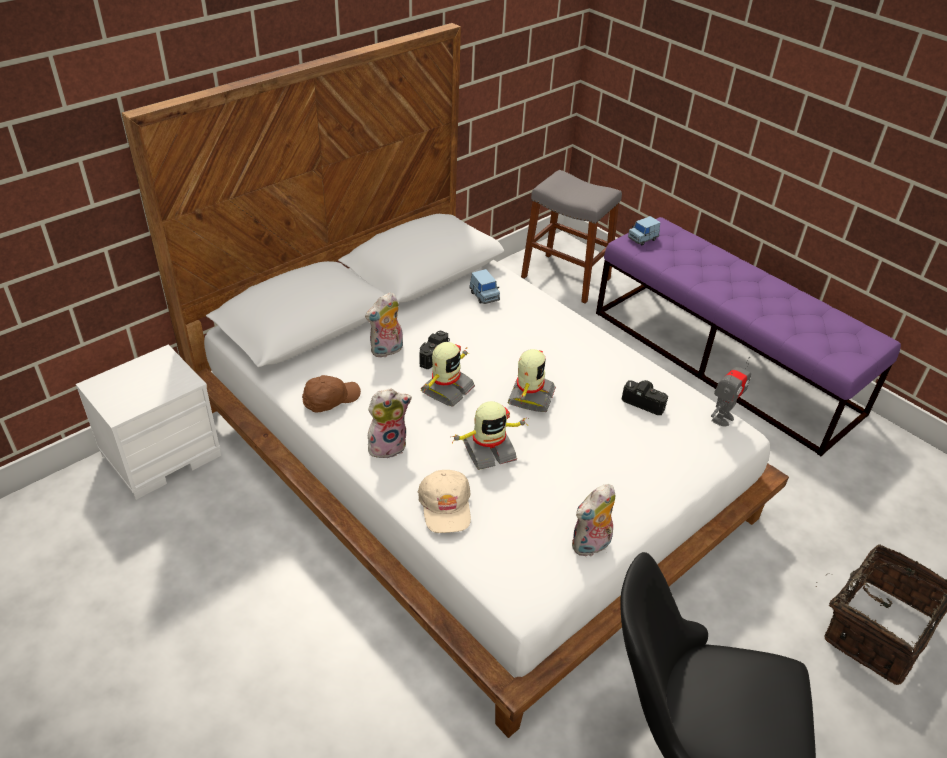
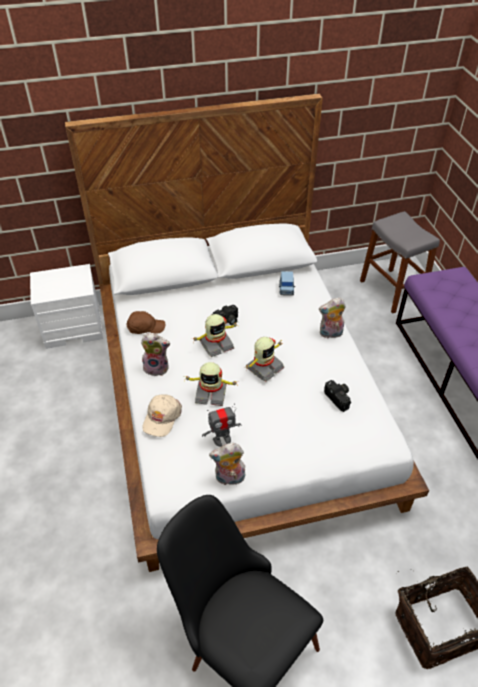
camera: 30 degrees right, 5 degrees up
(387, 351) = (199, 307): plush toy -> plush toy (330, 334)
(642, 238) = (436, 280): blue toy car -> none
(722, 418) = (386, 430): toy robot -> toy robot (222, 439)

